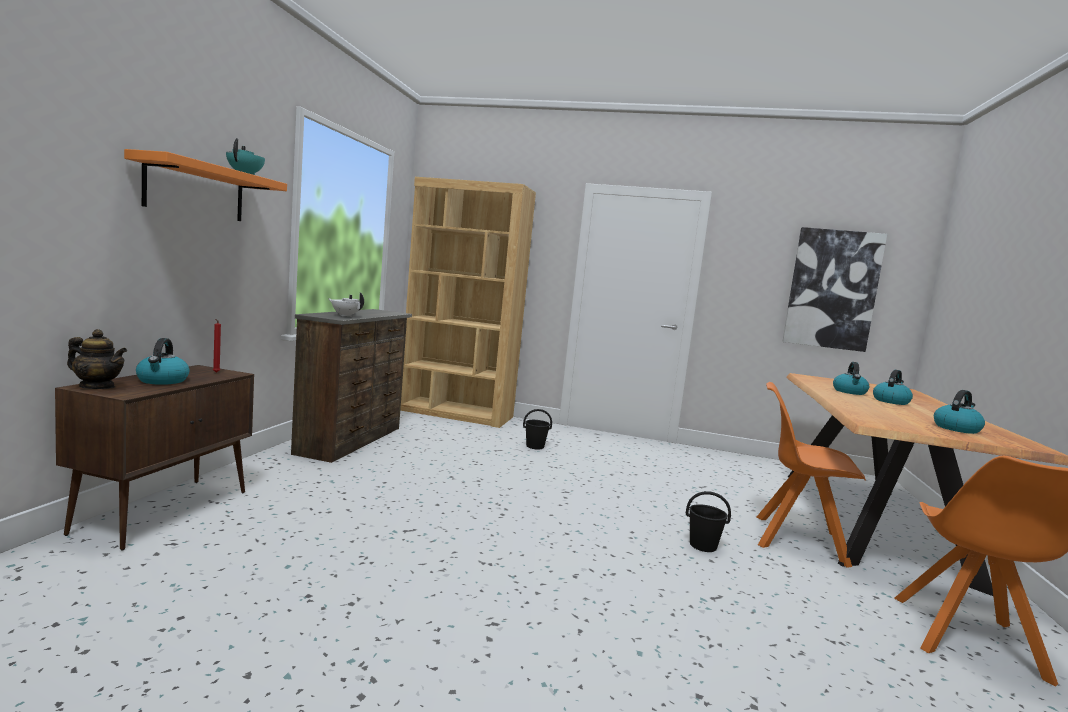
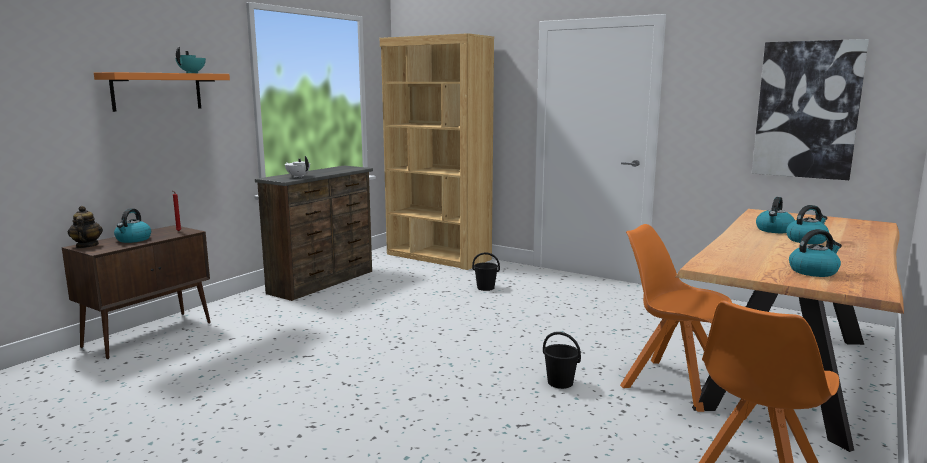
camera: 20 degrees right, 5 degrees up
(97, 387) = (86, 246): teapot -> teapot turned 135 degrees counterclockwise

